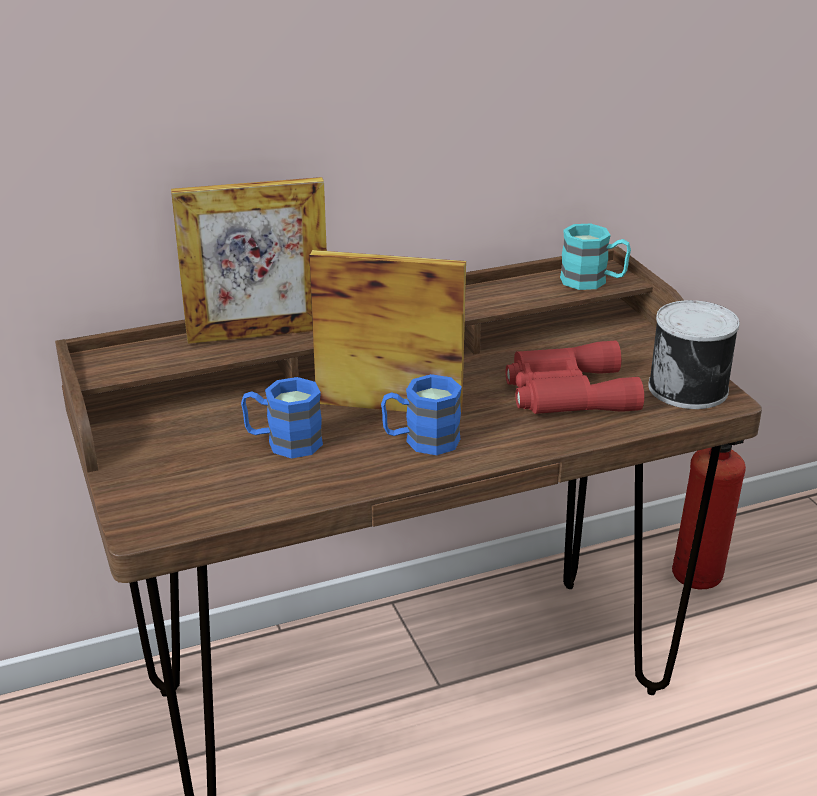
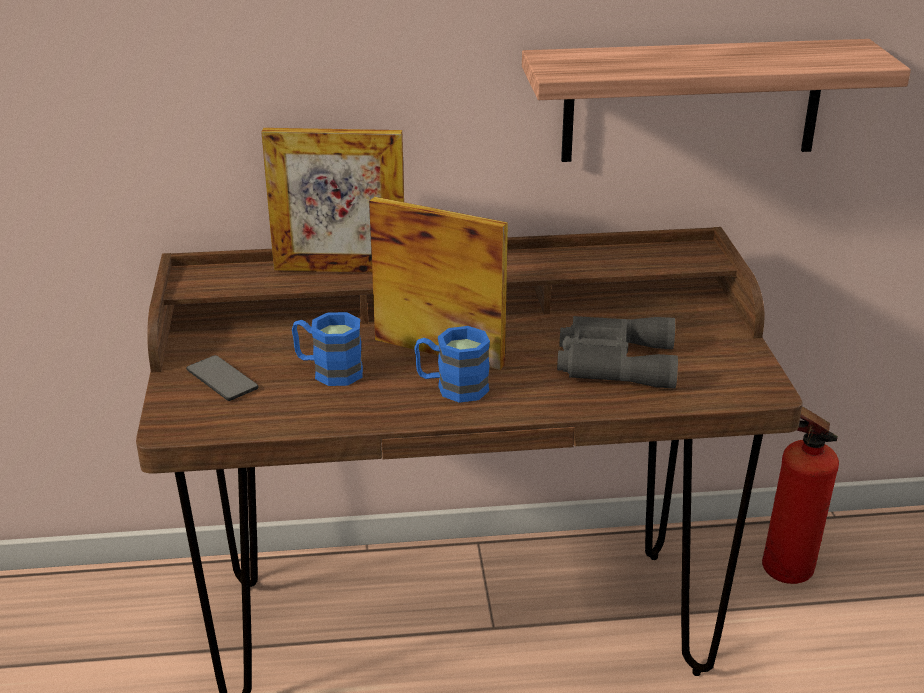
camera: 15 degrees right, 0 degrees up
(172, 468) = (222, 379): none -> phone
(566, 392) = (613, 361): red binoculars -> grey binoculars
(586, 122) = (692, 101): none -> shelf
(593, 281) = (679, 258): turquoise mug -> none
(690, 388) = (738, 374): can -> none

